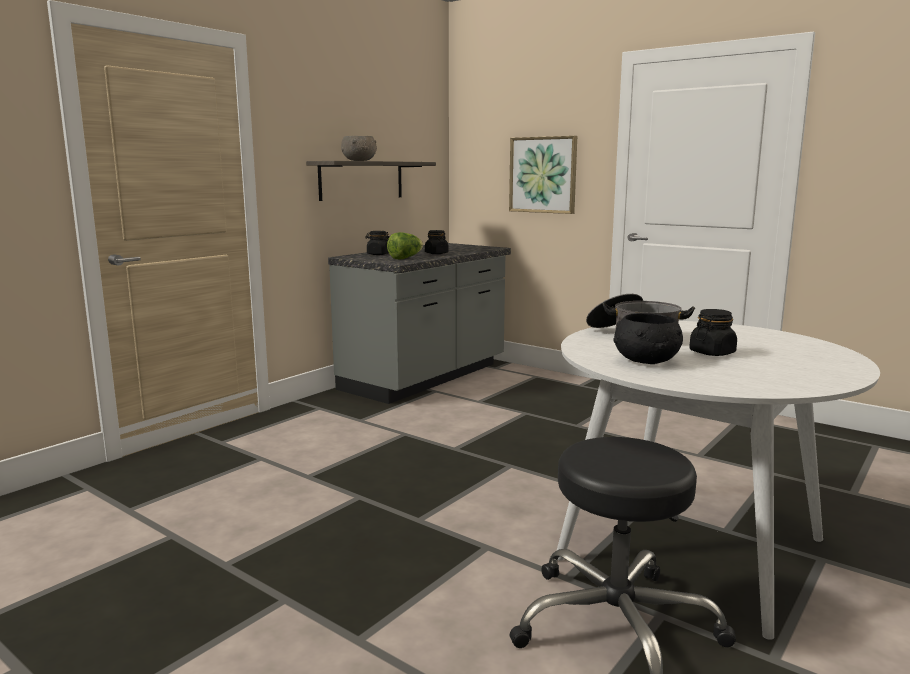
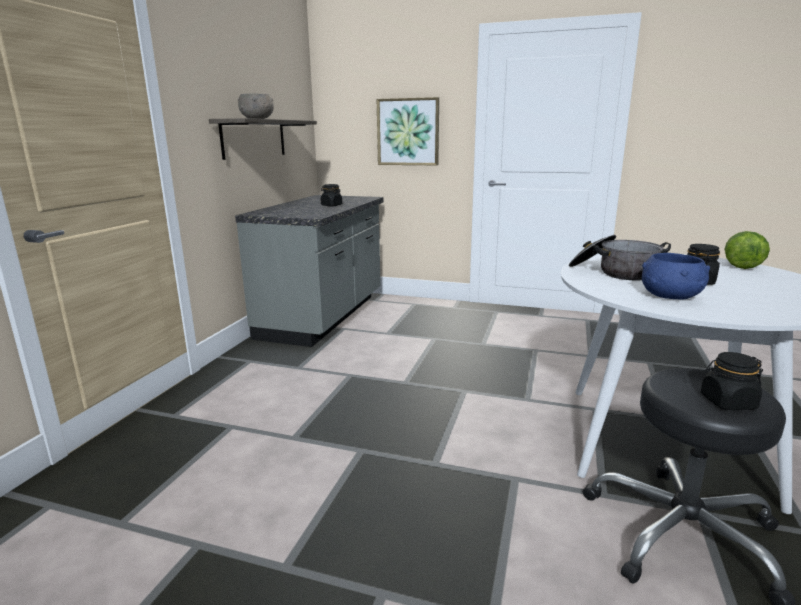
camera: 20 degrees left, 5 degrees up
(378, 254) = (279, 209): black jar -> black jar (727, 402)
(405, 258) = (312, 212): lettuce -> lettuce (741, 265)
(646, 361) = (671, 296): black bowl -> blue bowl

